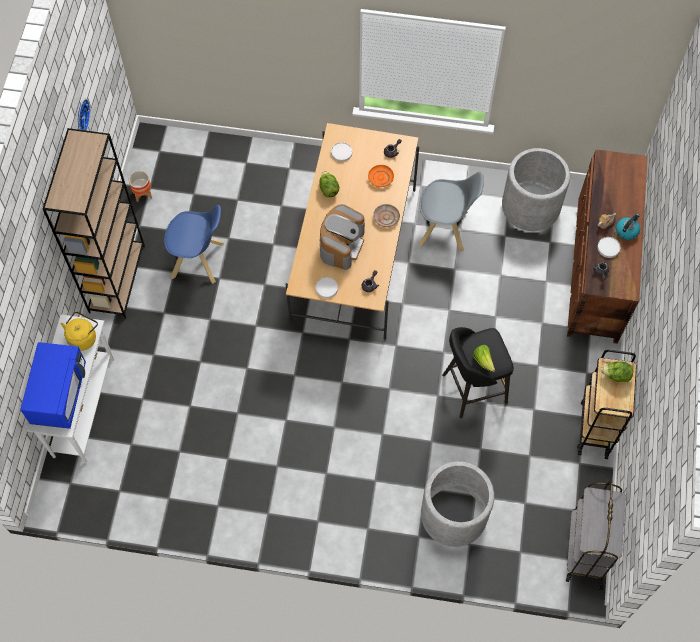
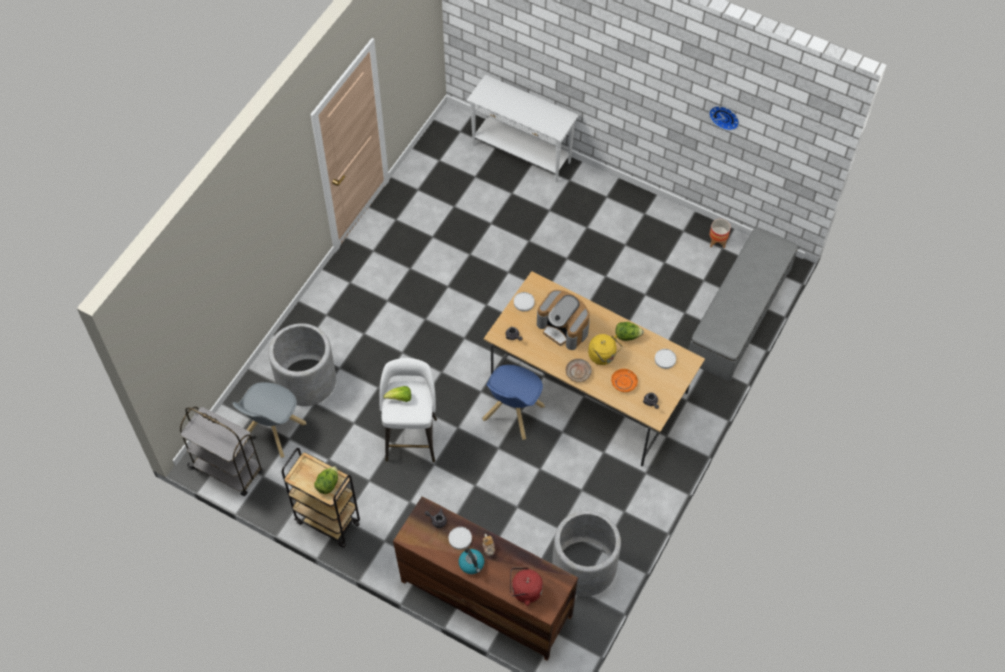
camera: 110 degrees right, 5 degrees down
(58, 393) = (507, 99): blue microwave -> none
(83, 337) = (550, 124): yellow kettle -> yellow kettle (603, 356)
(117, 278) = (634, 202): beige bookcase -> none
(199, 260) = (629, 266): blue chair -> blue chair (512, 414)
(223, 155) = (739, 315): none -> grey bench
(445, 229) = (587, 477): grey chair -> grey chair (273, 431)
(472, 389) = (411, 437): black stool -> white stool
(629, 183) = (524, 591): none -> red kettle

